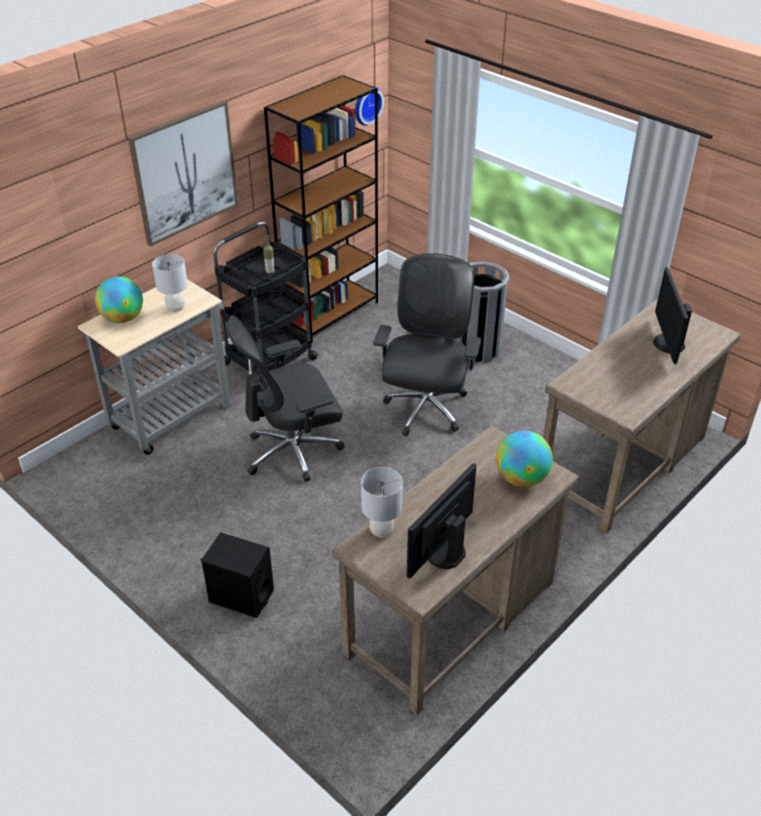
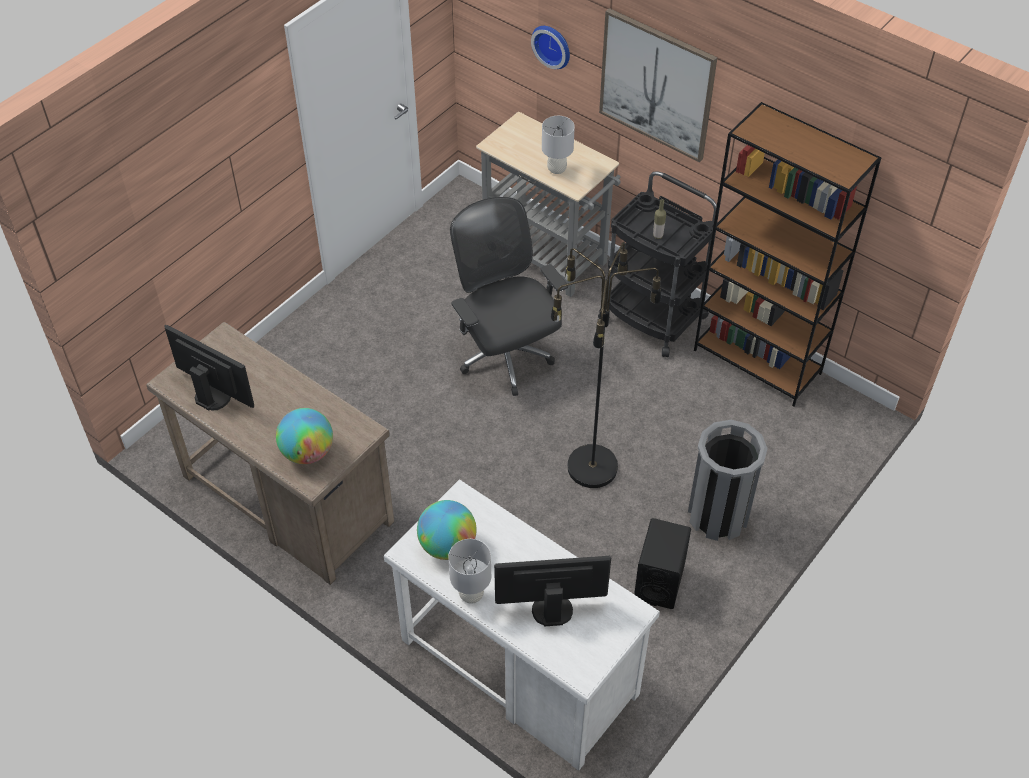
camera: 85 degrees right, 10 degrees up
(123, 318) = (534, 137): globe -> globe (447, 546)
(241, 596) = (314, 343): black speaker -> black speaker (659, 581)
(366, 104) = (912, 218): wall clock -> wall clock (553, 45)
(382, 531) = (241, 352): grey table lamp -> grey table lamp (471, 596)
(426, 408) = (591, 466): office chair -> floor lamp
(623, 463) = (517, 667): brown desk -> white desk

